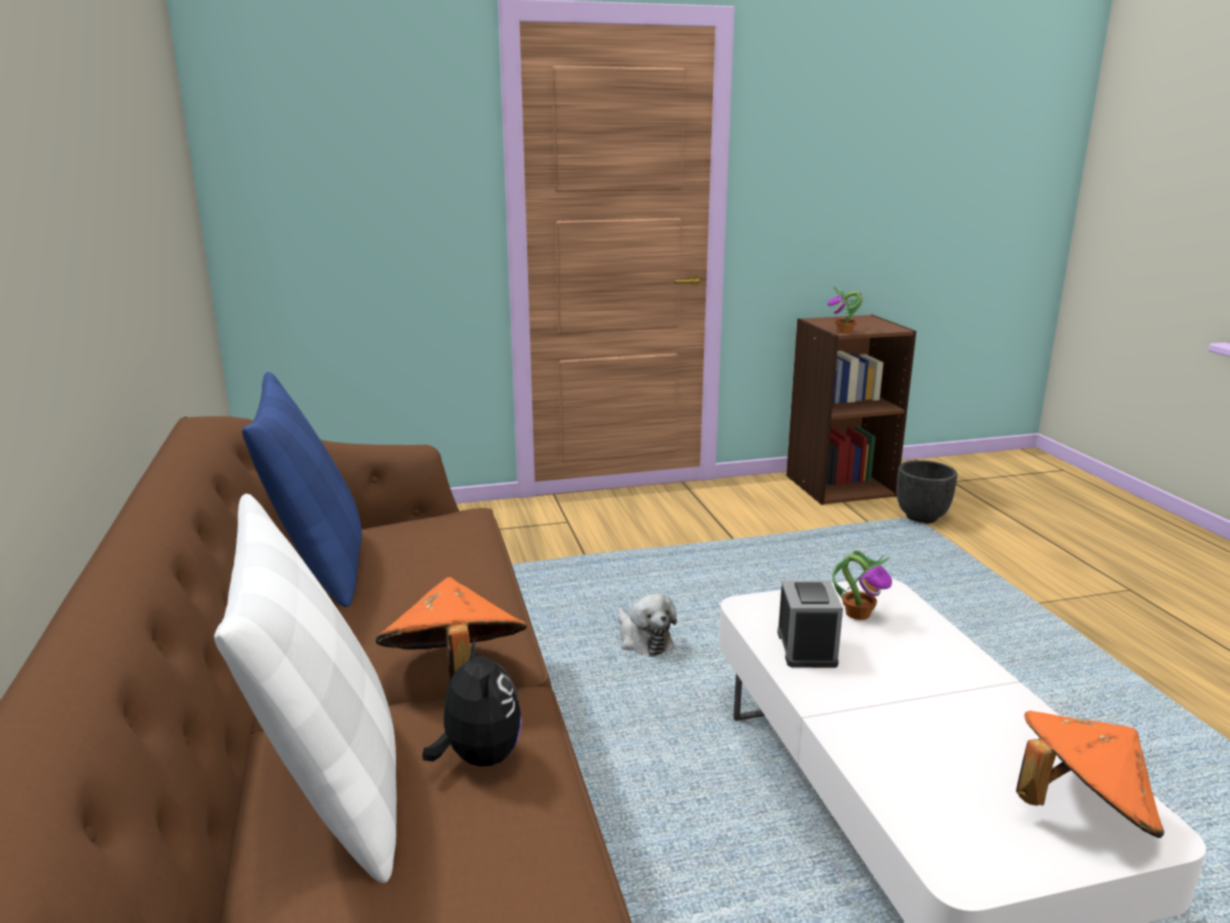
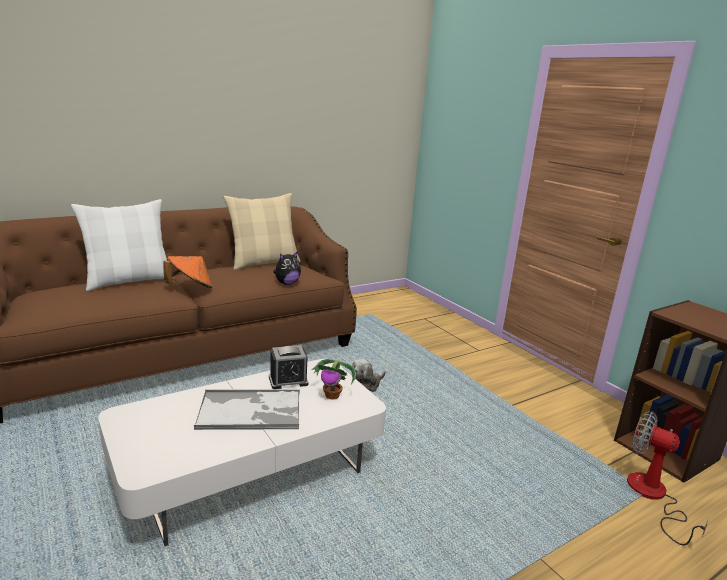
camera: 70 degrees right, 0 degrees up
(320, 566) = (264, 263): blue pillow -> beige pillow
(478, 757) = (142, 295): plush toy -> plush toy (287, 283)
(845, 331) = (669, 314): potted plant -> none
(917, 696) = (251, 411): none -> tray
(922, 517) = (652, 497): black planter -> fan
(1081, 810) = (157, 451): orange hat -> none

